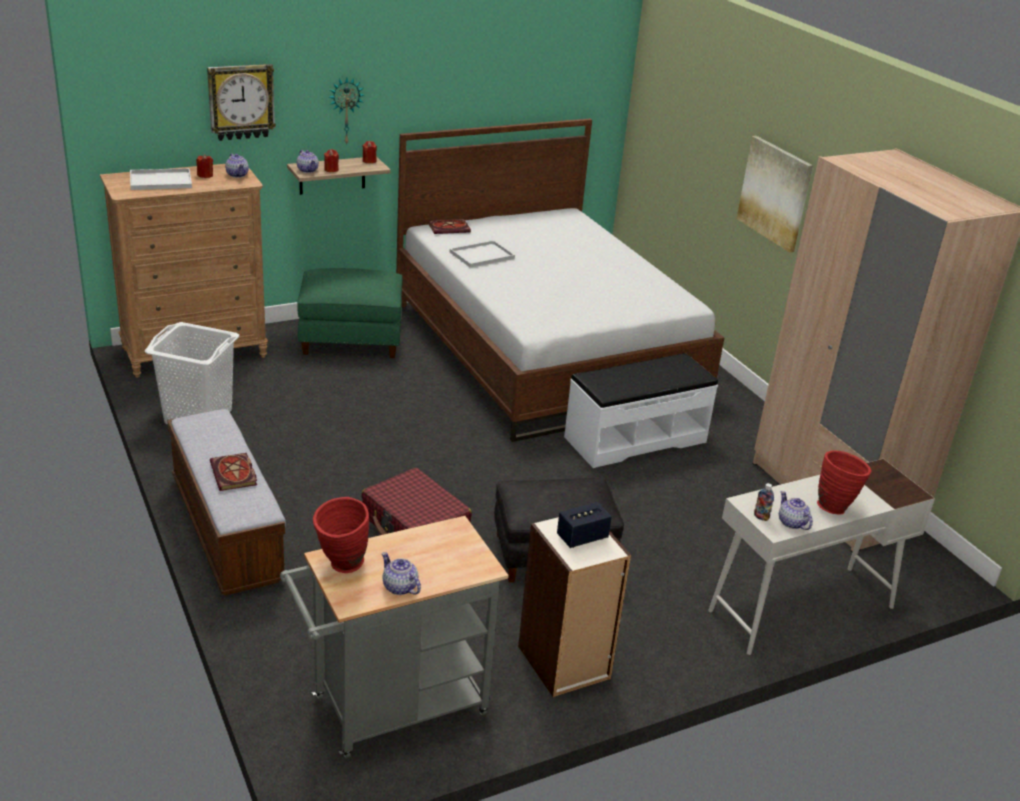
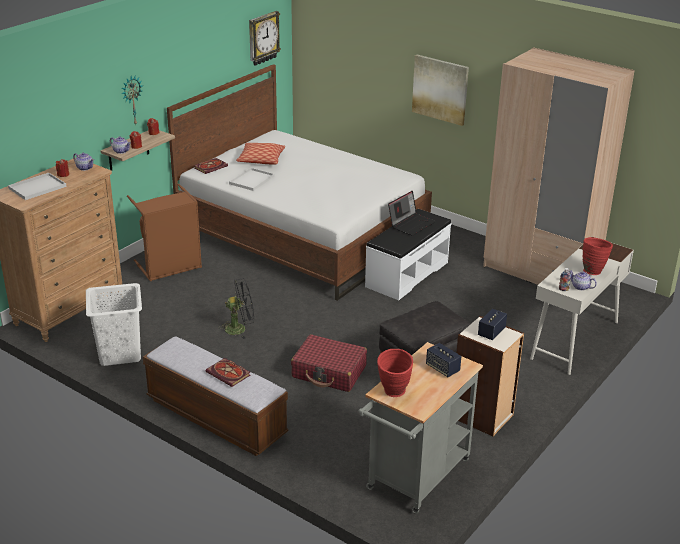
camera: 25 degrees left, 0 degrees up
(241, 101) = (67, 112): wall clock -> wall clock (263, 38)
(350, 340) = (170, 268): green ottoman -> brown laundry basket
(360, 435) = (240, 328): none -> black fan
(400, 587) = (436, 392): teapot -> none
(445, 558) = (442, 368): none -> speaker
(519, 236) = (261, 159): none -> pillow
(655, 369) = (411, 224): none -> laptop

